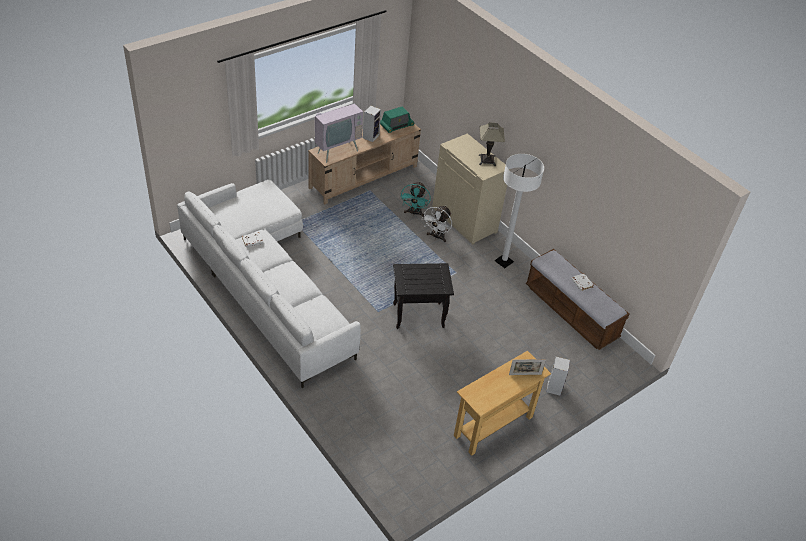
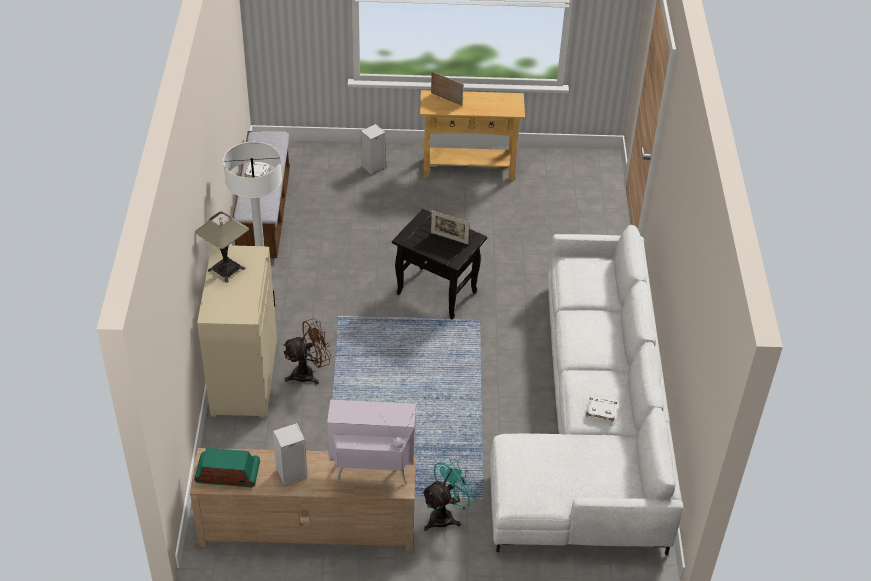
camera: 140 degrees left, 0 degrees up
(414, 213) = (299, 423): turquoise fan -> turquoise fan (445, 515)
(417, 281) = (449, 238): none -> picture frame
(436, 237) = (309, 373): white fan -> brown fan

